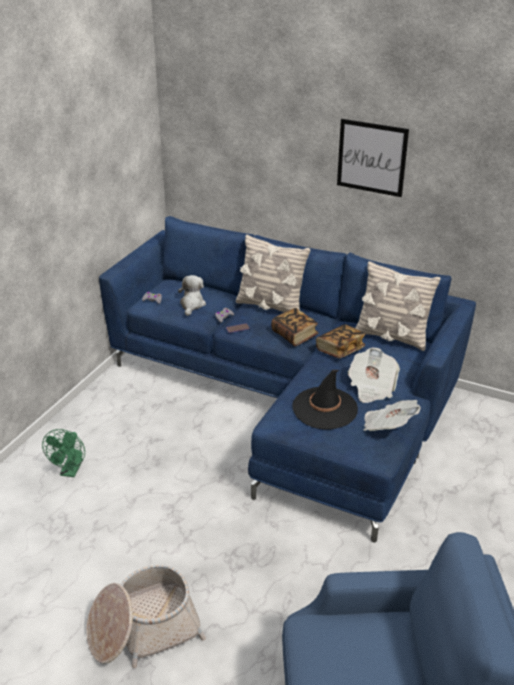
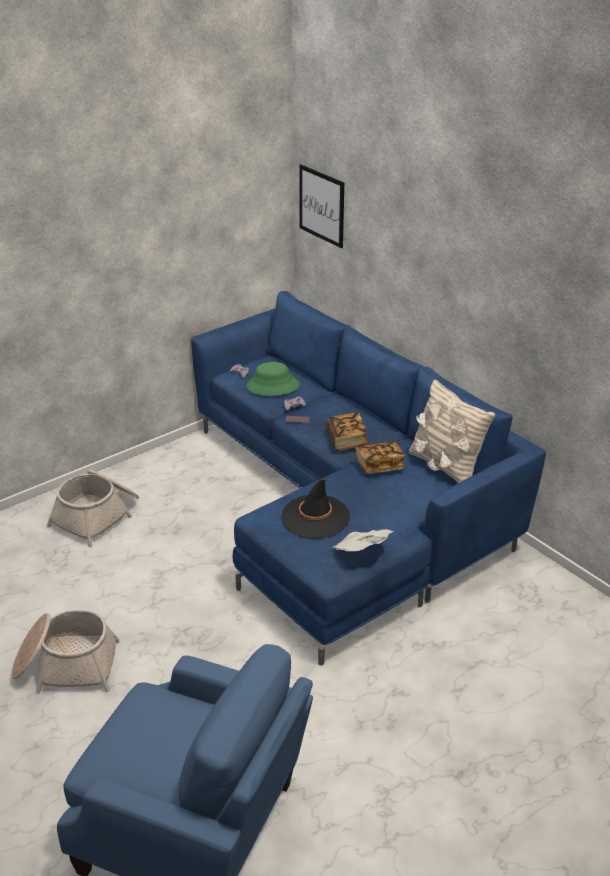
camera: 25 degrees right, 0 degrees up
(70, 471) = (97, 516): green fan -> basket
(192, 305) = (273, 386): plush toy -> green hat
(270, 306) = (348, 406): beige pillow -> none
(371, 387) = (378, 510): newspaper -> none
(372, 157) = (462, 268): picture -> picture (321, 205)

